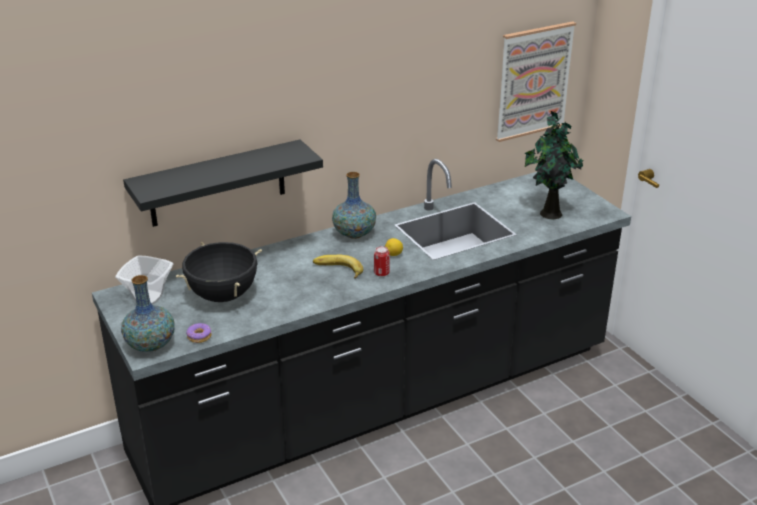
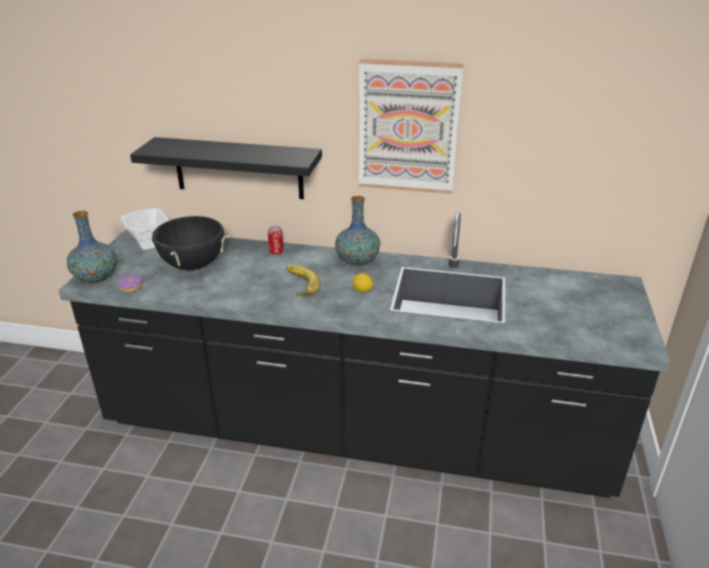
camera: 40 degrees right, 0 degrees up
(381, 273) = (329, 301): can -> can (276, 252)
(533, 81) = (625, 164): picture -> picture (408, 127)
(549, 213) = (570, 317): potted plant -> none

